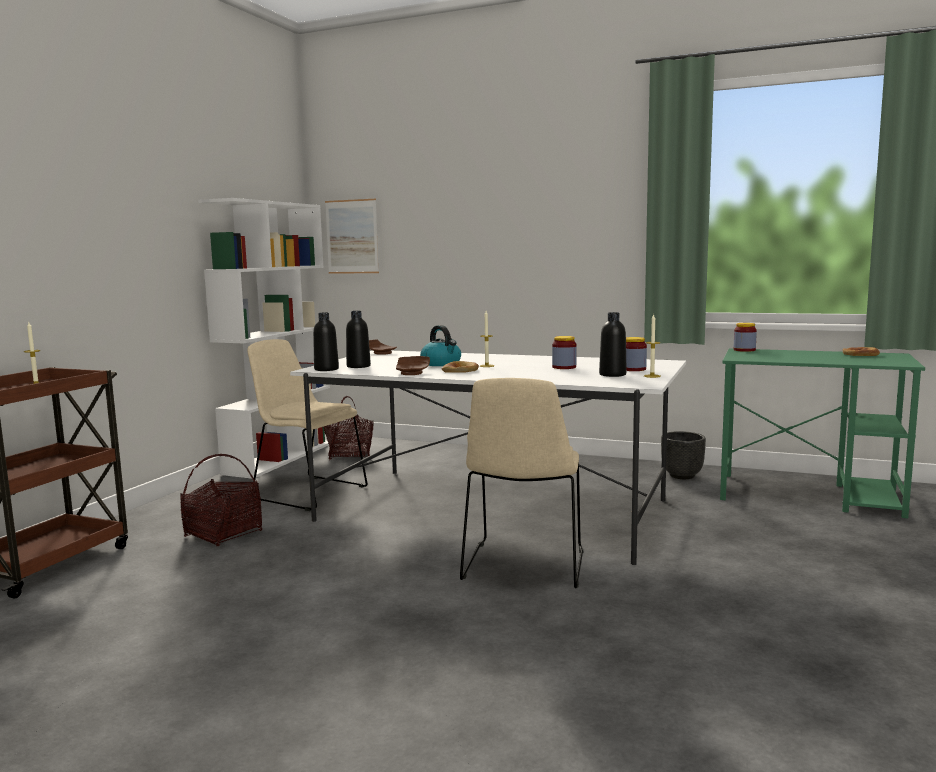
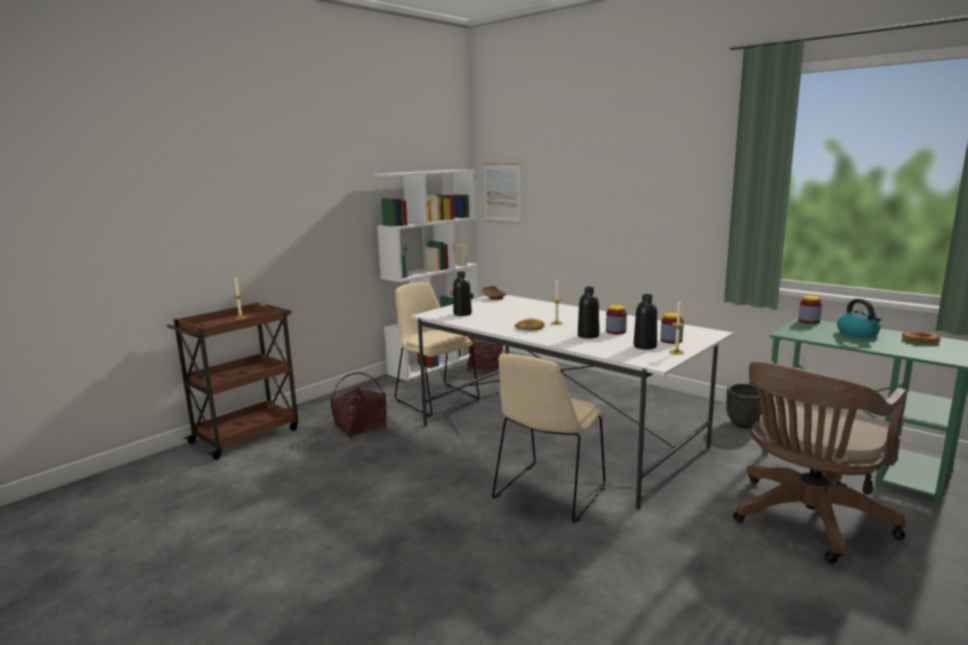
camera: 20 degrees right, 5 degrees up
(326, 369) = (437, 315): black bottle -> black bottle (588, 335)
(412, 373) = (492, 327): brown plate -> none
(441, 364) = (525, 317): kettle -> kettle (858, 334)
(806, 548) = (806, 521): none -> brown office chair

